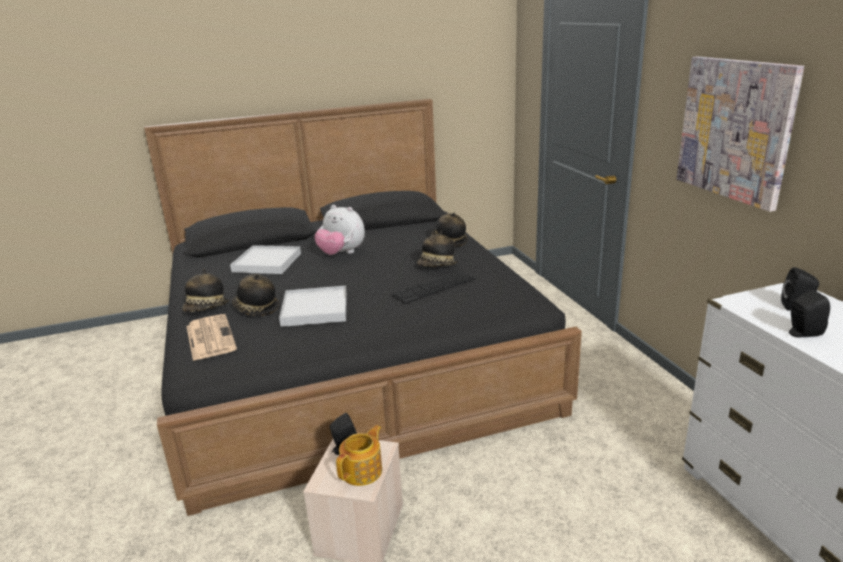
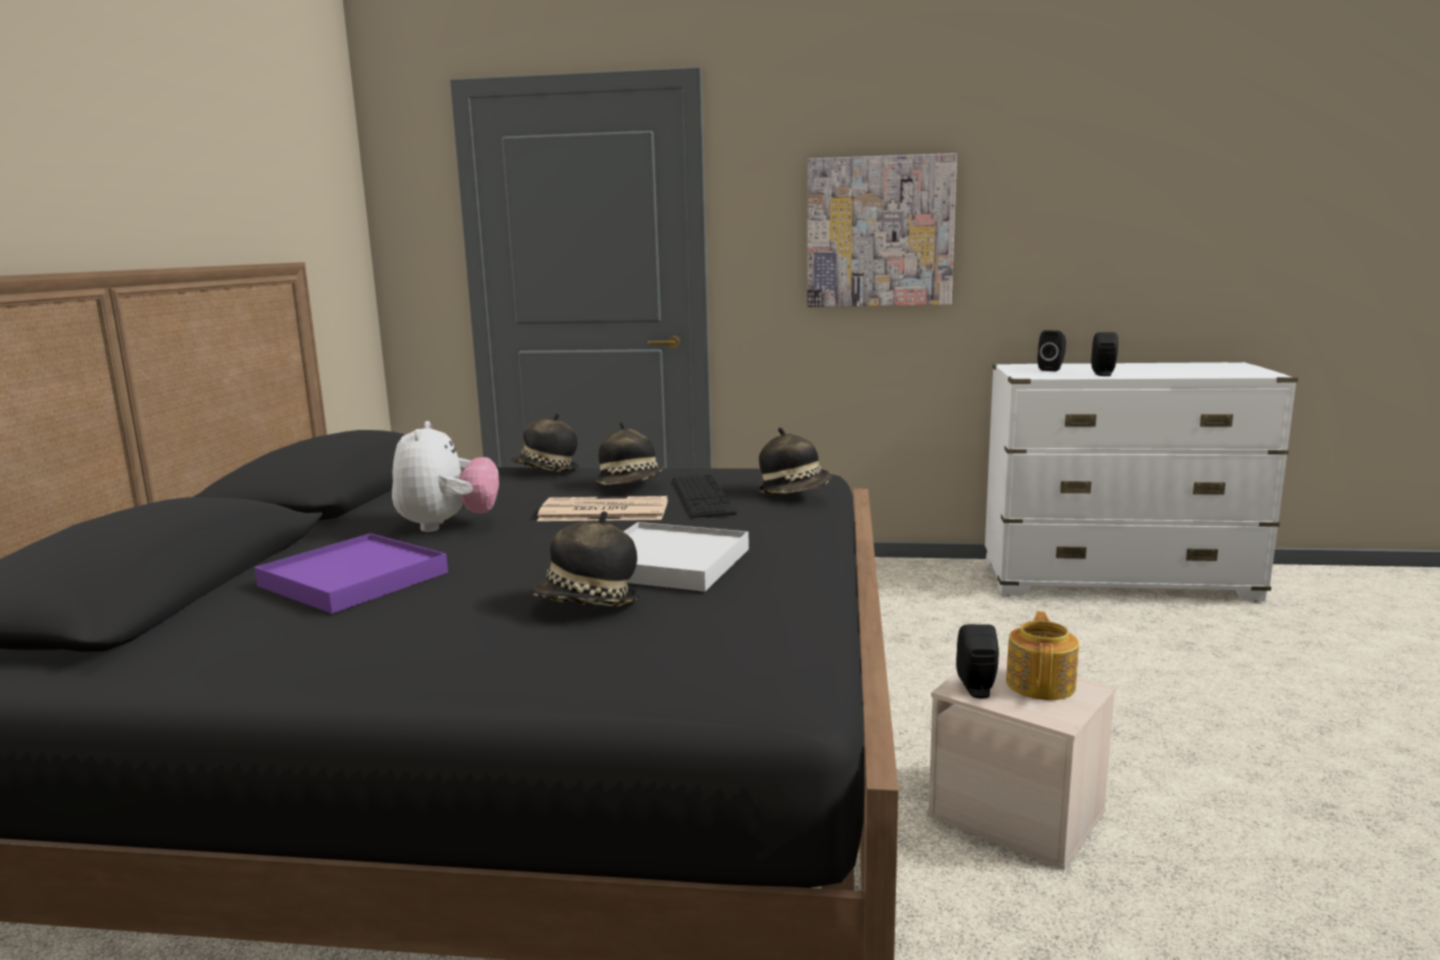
camera: 65 degrees left, 10 degrees down
(206, 309) = (503, 649): hat -> hat (794, 492)
(210, 337) = (663, 653): newspaper -> newspaper (602, 511)
(267, 263) = (354, 579): white tray -> purple tray
(341, 254) = (447, 525): plush toy -> plush toy turned 60 degrees counterclockwise
(363, 471) = (1041, 684): teapot -> teapot turned 45 degrees clockwise

